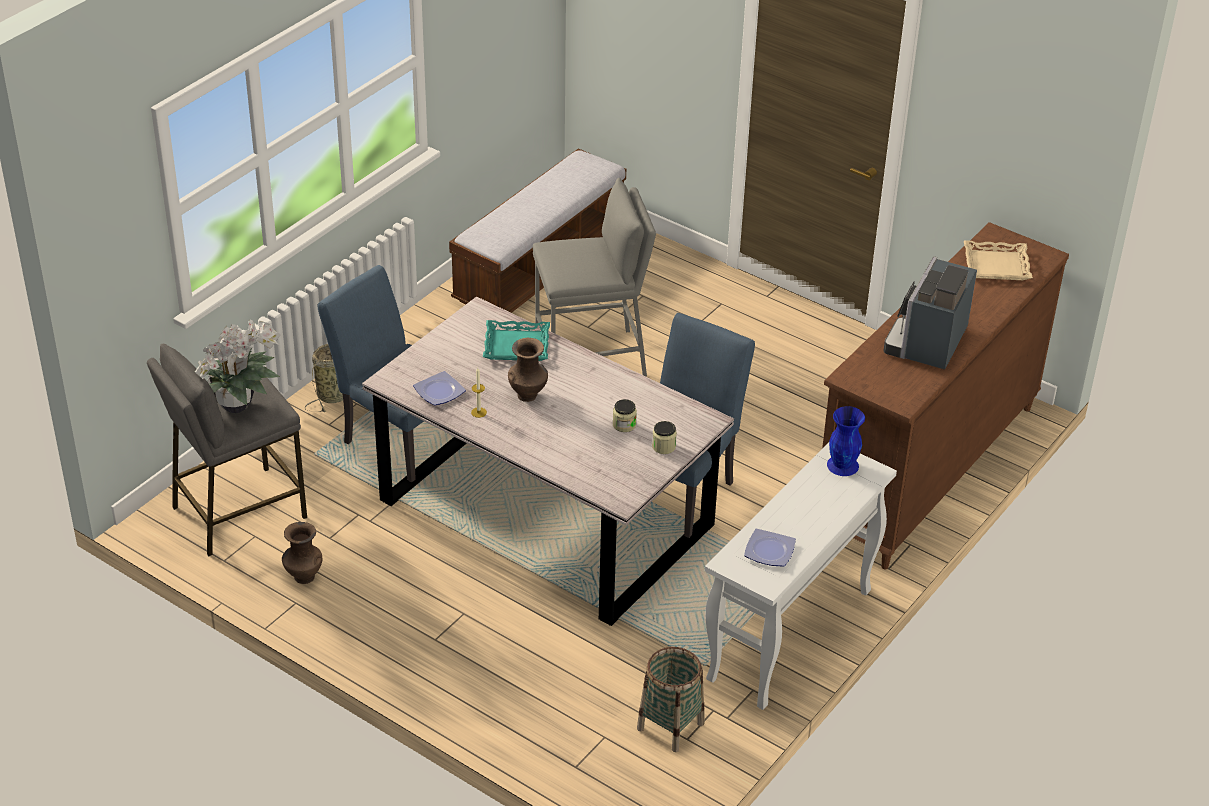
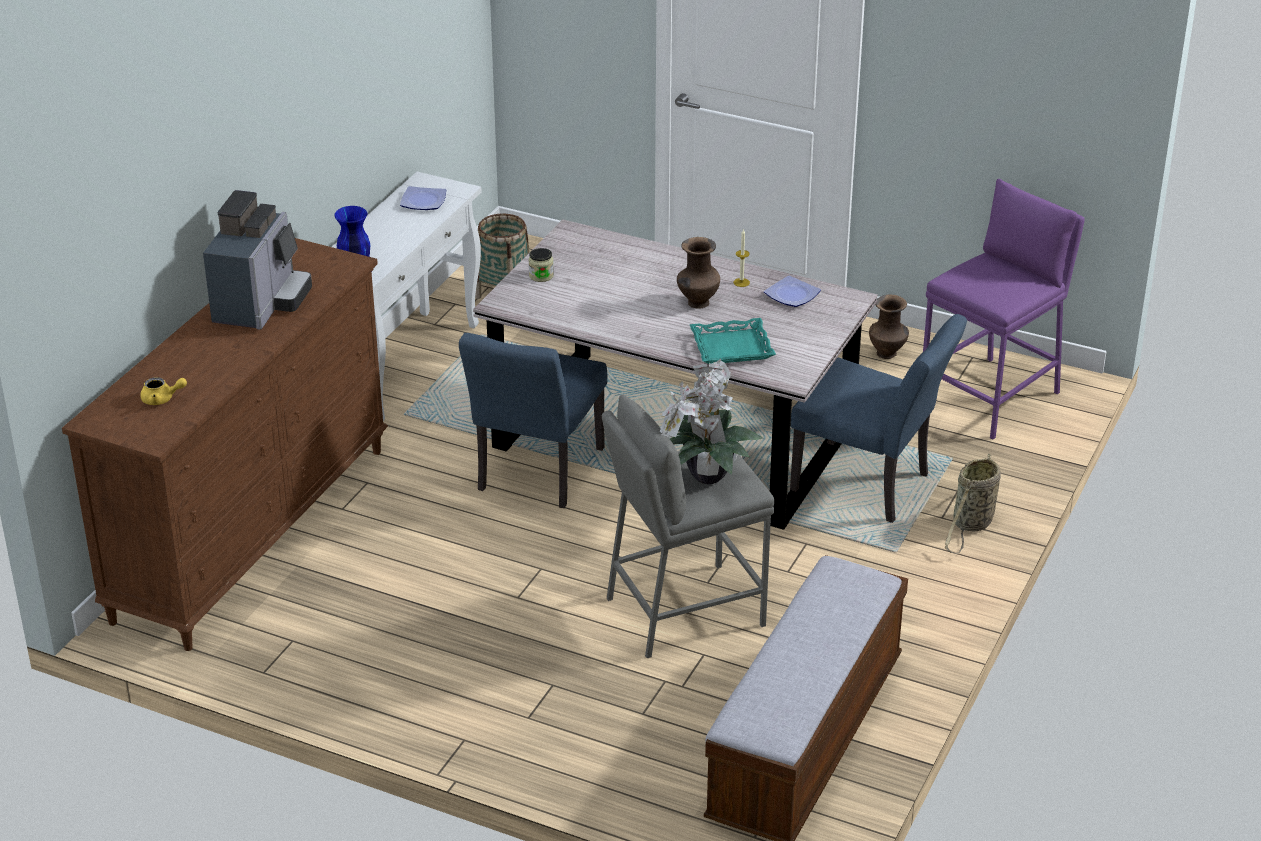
camera: 170 degrees right, 5 degrees down
(238, 511) = (991, 397): grey stool -> purple stool
(239, 405) = (991, 276): potted plant -> potted plant (704, 478)
(624, 425) = (587, 289): jar -> none
(996, 266) = (162, 399): beige tray -> yellow teapot

